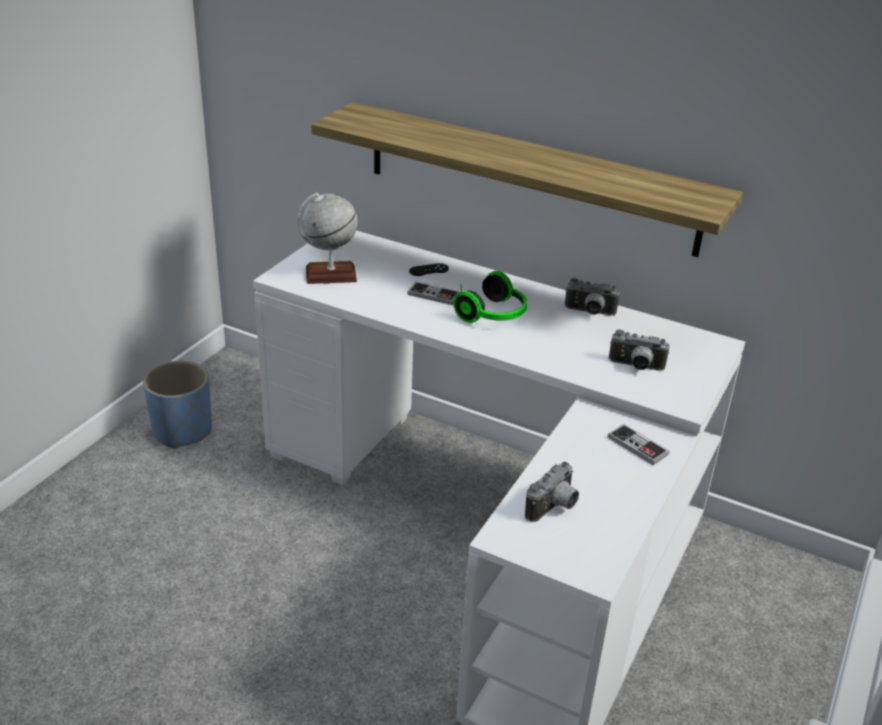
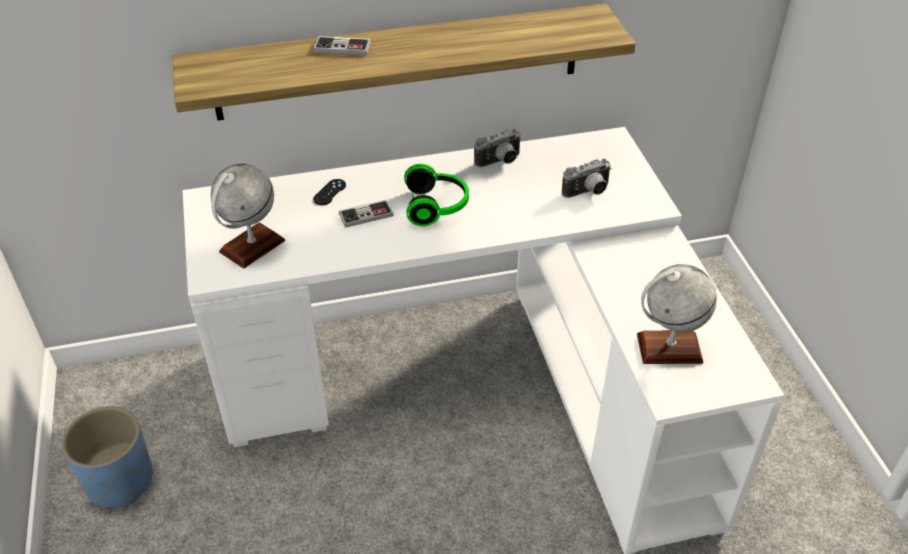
camera: 40 degrees left, 10 degrees up
(554, 508) = (669, 348): camera -> globe
(637, 446) = (654, 259): game controller -> game controller (342, 48)

